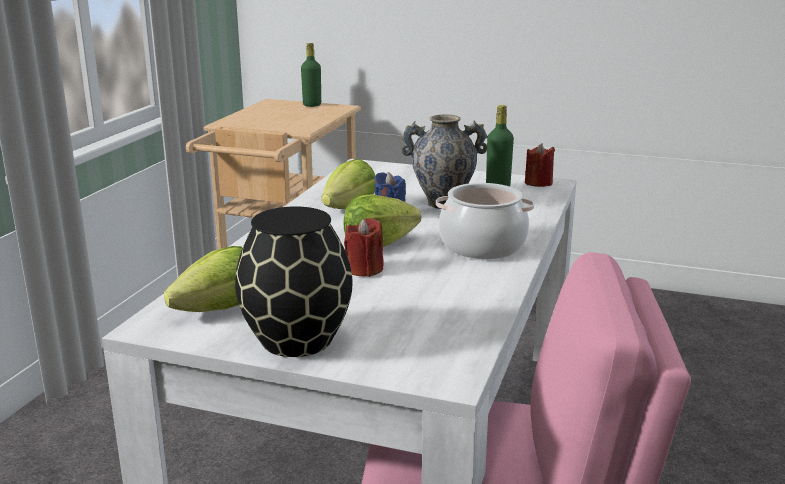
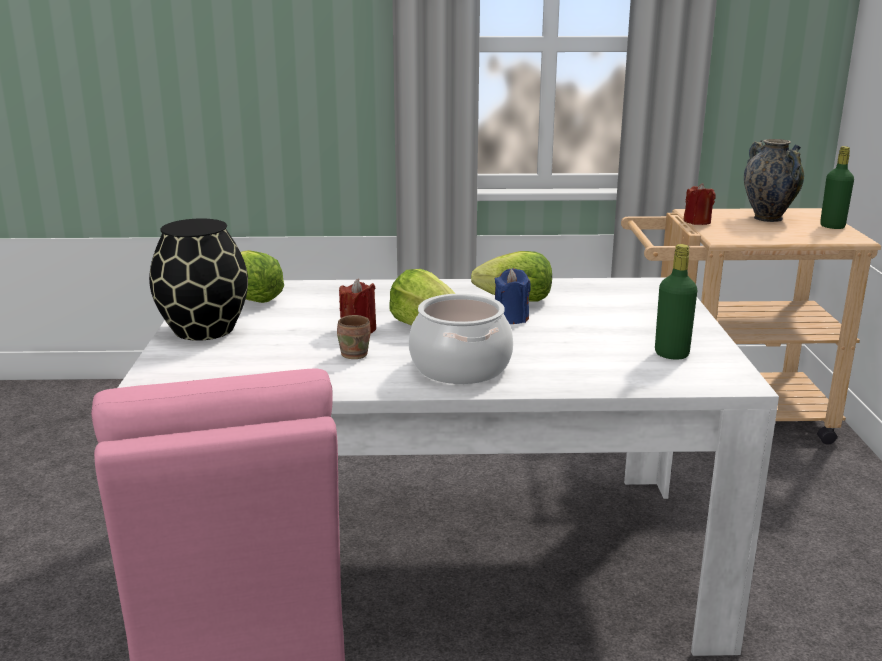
camera: 70 degrees right, 0 degrees up
(427, 277) = (356, 354): none -> brown mug
(443, 204) = (576, 335): vase -> vase (767, 218)
(538, 183) = (725, 374): red candle -> red candle (697, 222)

